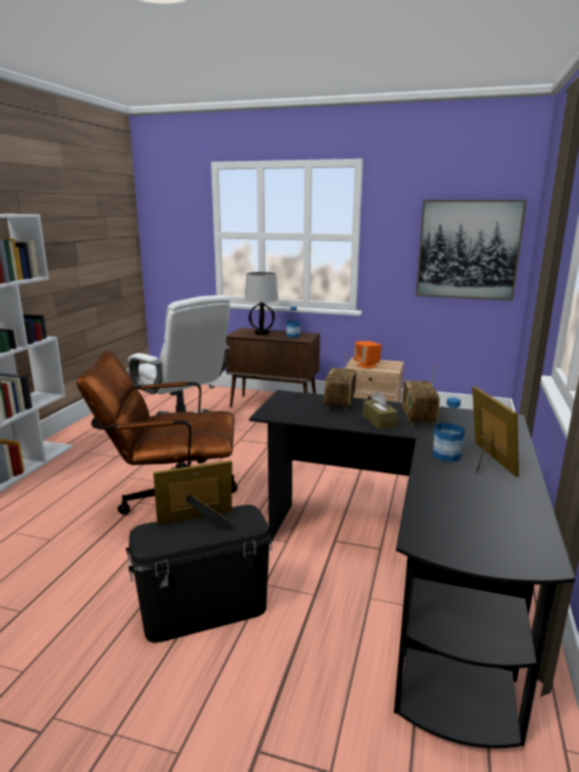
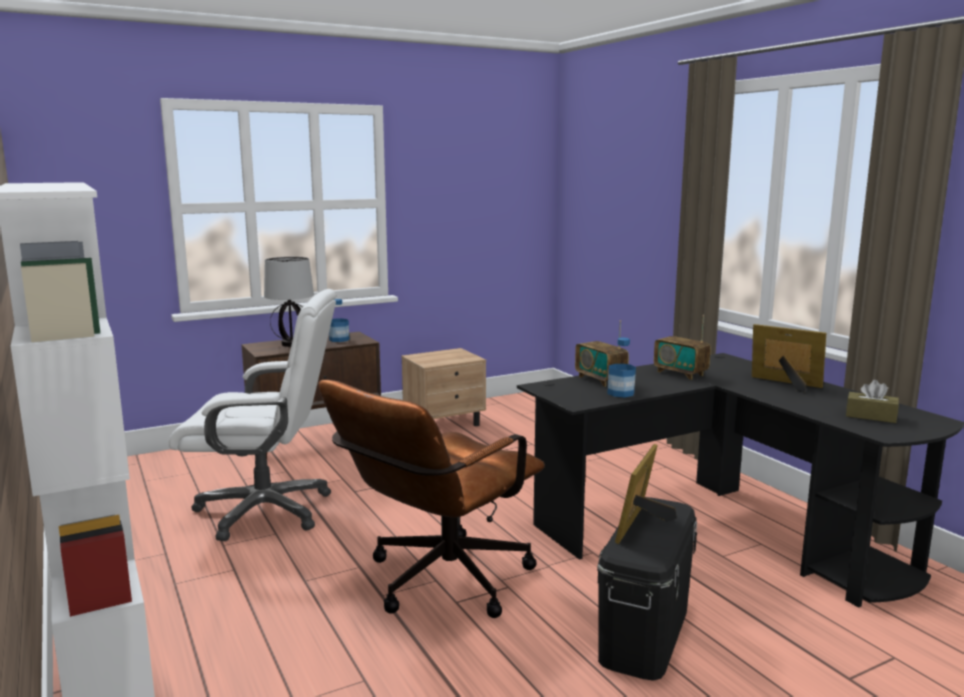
camera: 45 degrees left, 5 degrees down
(367, 365) = (438, 359): orange speaker -> none
(379, 421) = (664, 383): brown tissue box -> brown tissue box (871, 416)
(446, 455) = (761, 389): bottle -> bottle (620, 393)
(468, 250) = (501, 211): picture -> none

